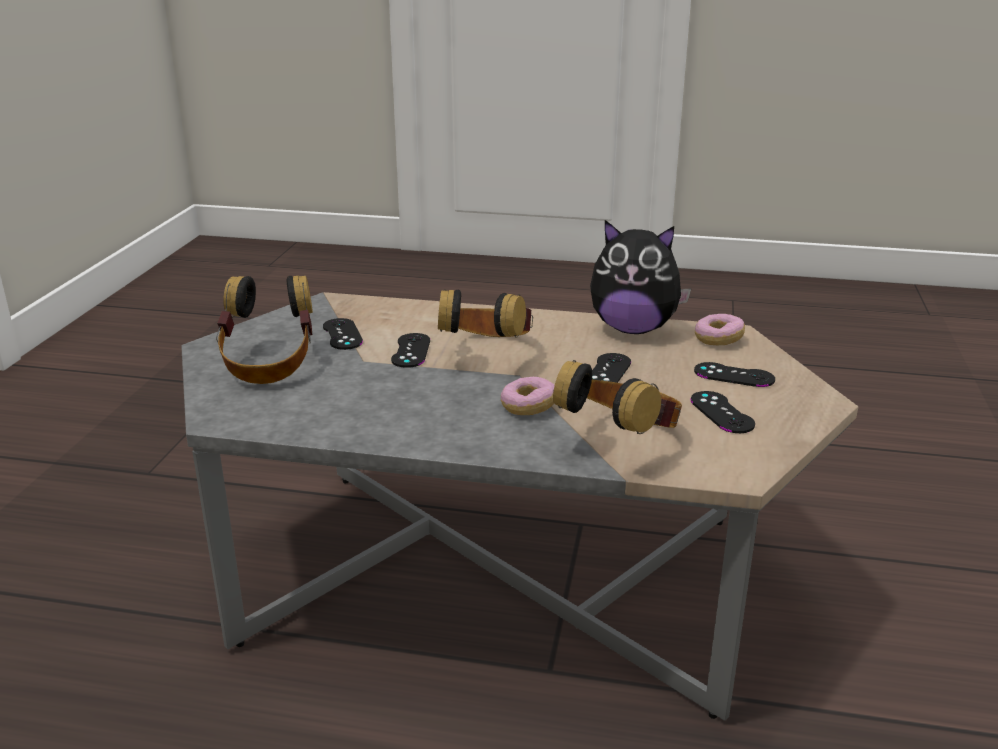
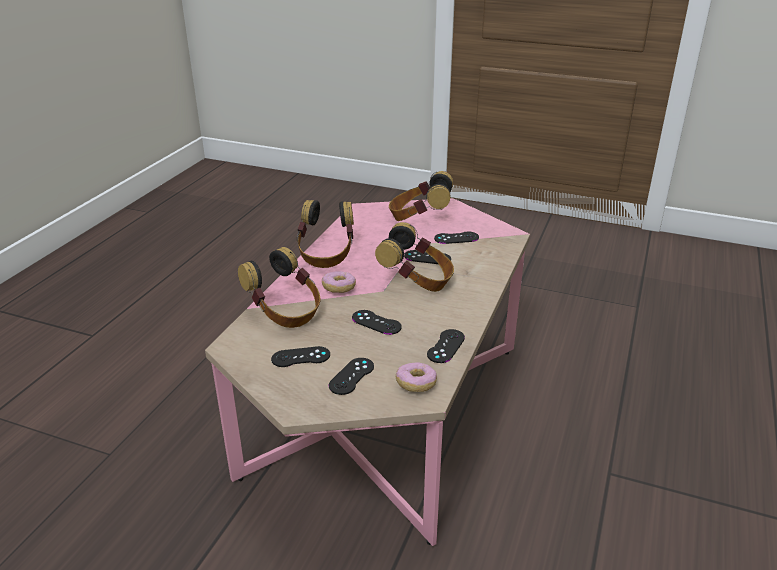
camera: 100 degrees right, 5 degrees up
(419, 431) = (326, 255): none -> headphones
(499, 578) = (389, 409): grey coffee table -> pink coffee table
(633, 328) = (446, 346): plush toy -> black game controller

